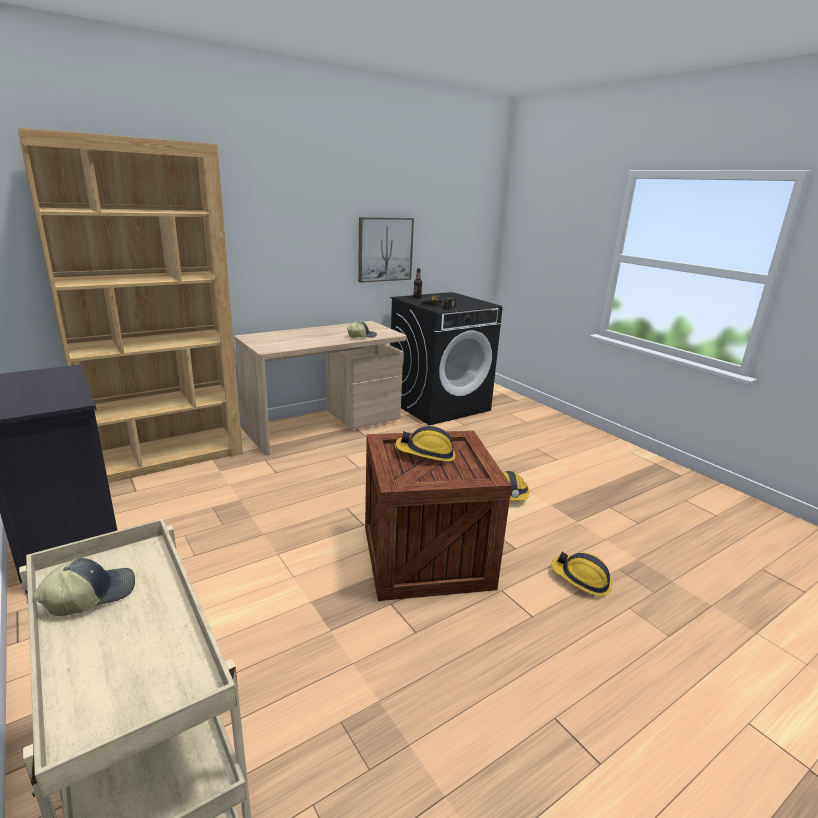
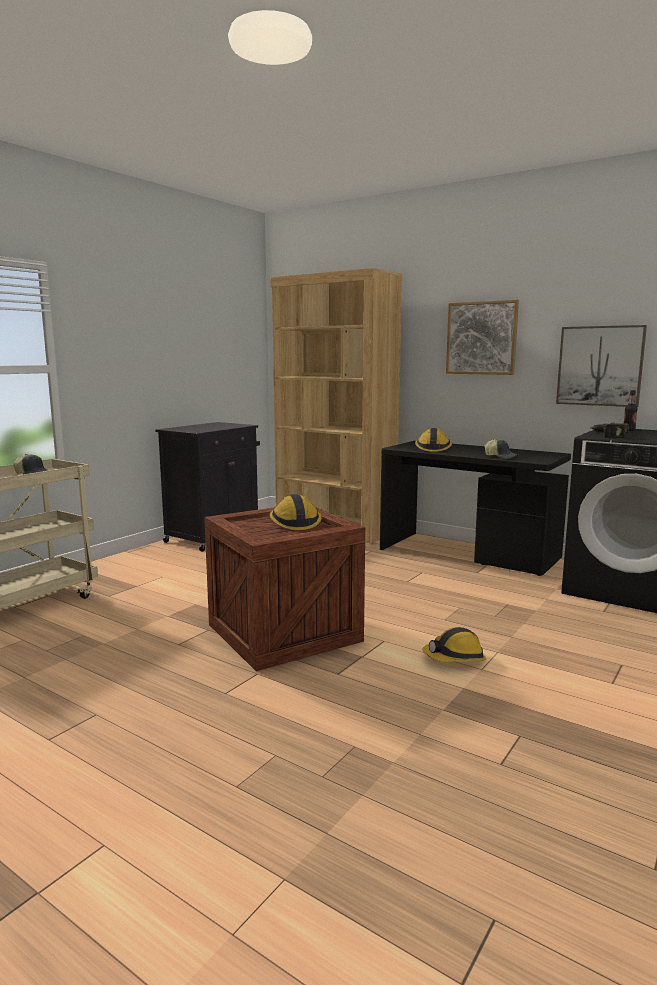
camera: 70 degrees right, 10 degrees down
(291, 225) = (481, 338): none -> picture
(324, 425) = (468, 554): beige desk -> black desk
(581, 579) = (309, 718): hard hat -> hard hat (433, 448)

